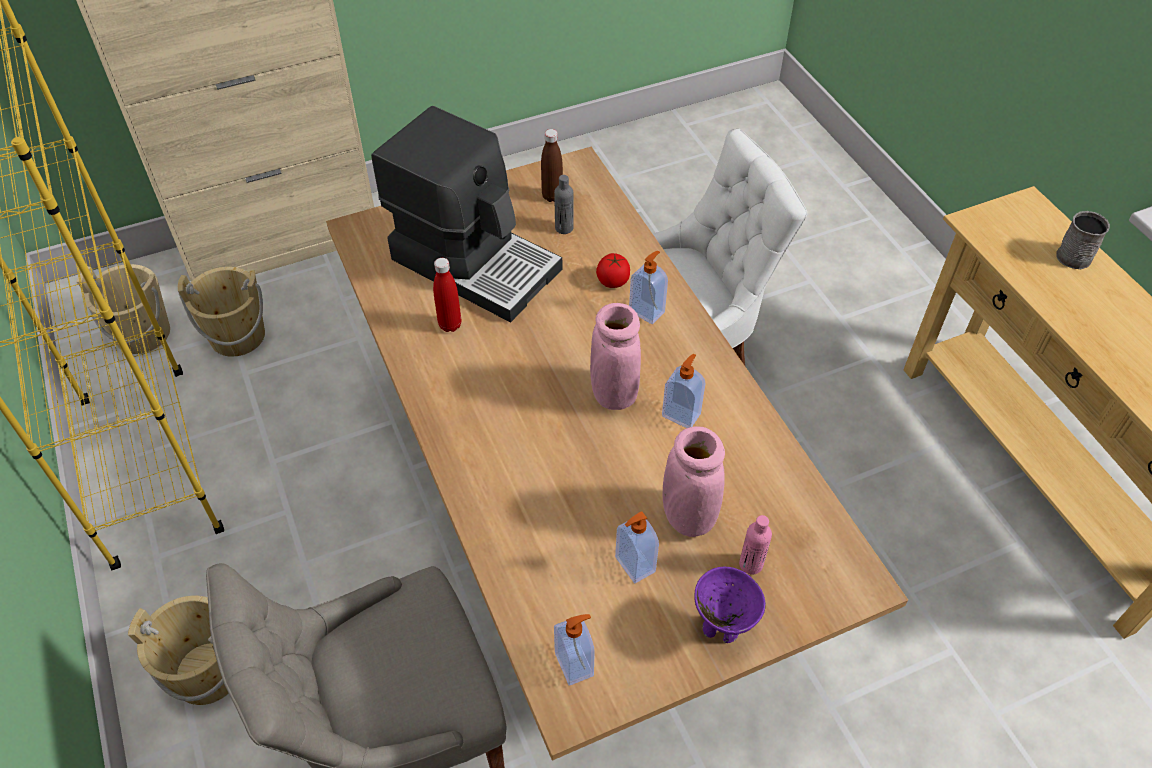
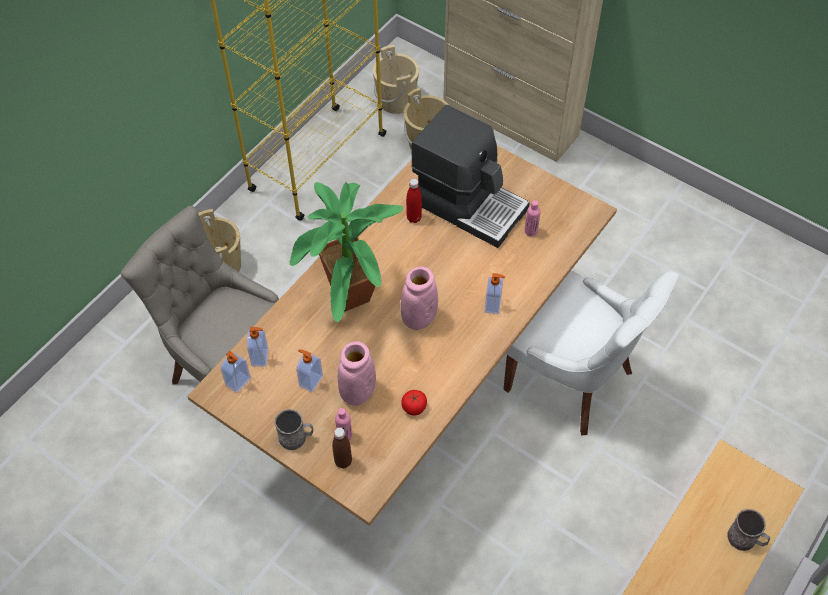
camera: 60 degrees right, 5 degrees up
(476, 262) = (469, 204): coffee machine -> coffee machine turned 60 degrees counterclockwise
(536, 457) = (350, 304): none -> potted plant
(552, 196) = (553, 212): brown bottle -> brown bottle (343, 461)
(564, 228) = (531, 231): grey bottle -> pink bottle
(613, 281) = (505, 277): tomato -> tomato (414, 407)
(681, 414) = (426, 358): soap dispenser -> soap dispenser (261, 357)
(721, 628) = (296, 437): purple bowl -> grey mug

